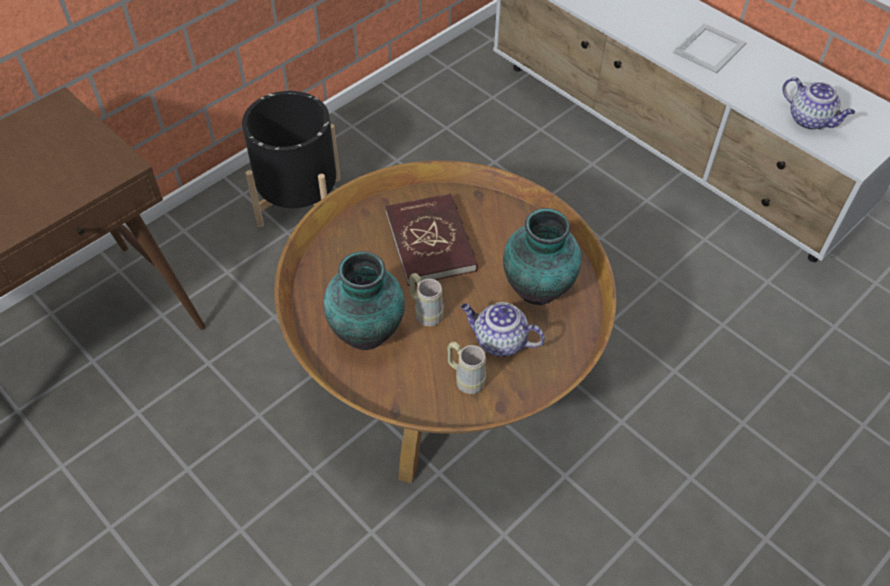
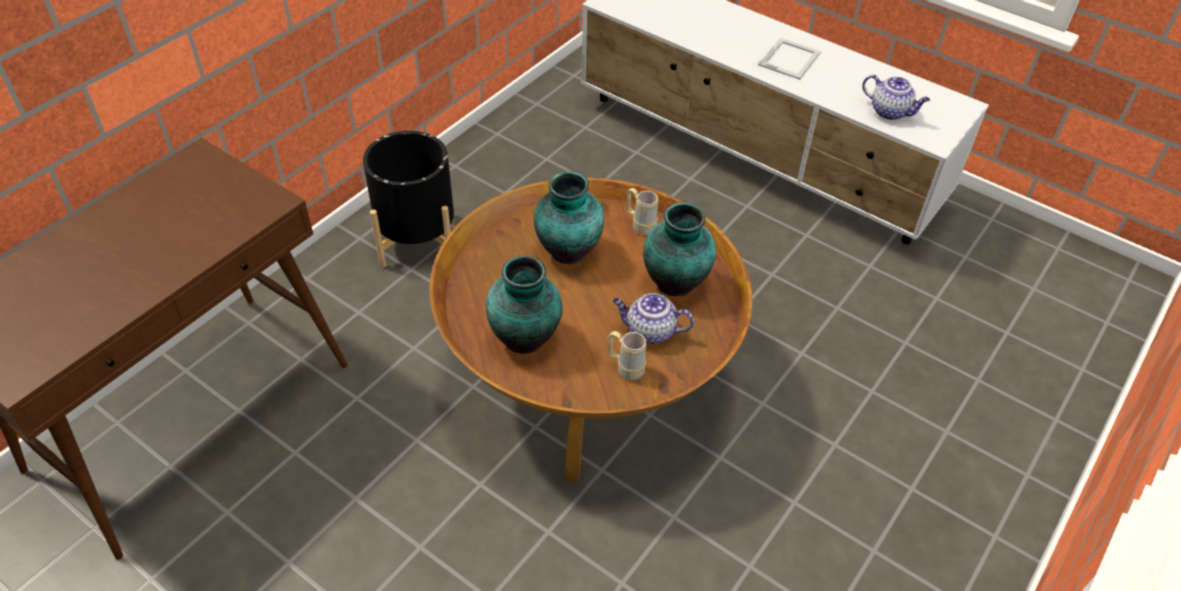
camera: 10 degrees left, 5 degrees down
(425, 312) = (576, 314): beige mug -> beige mug (640, 224)
(431, 242) = (568, 252): red book -> vase

